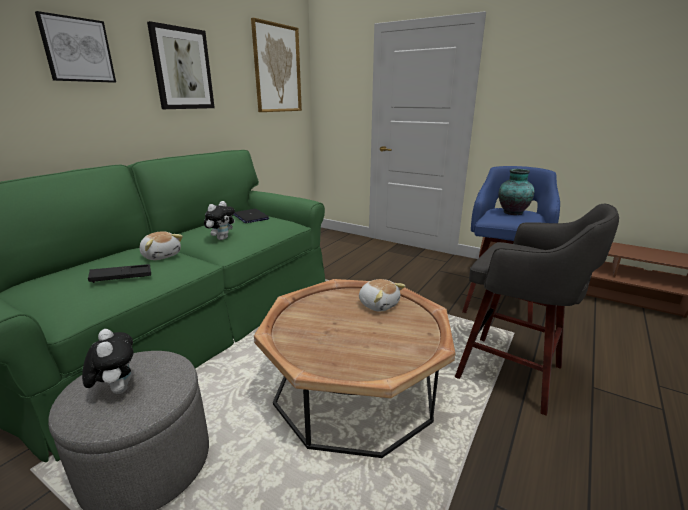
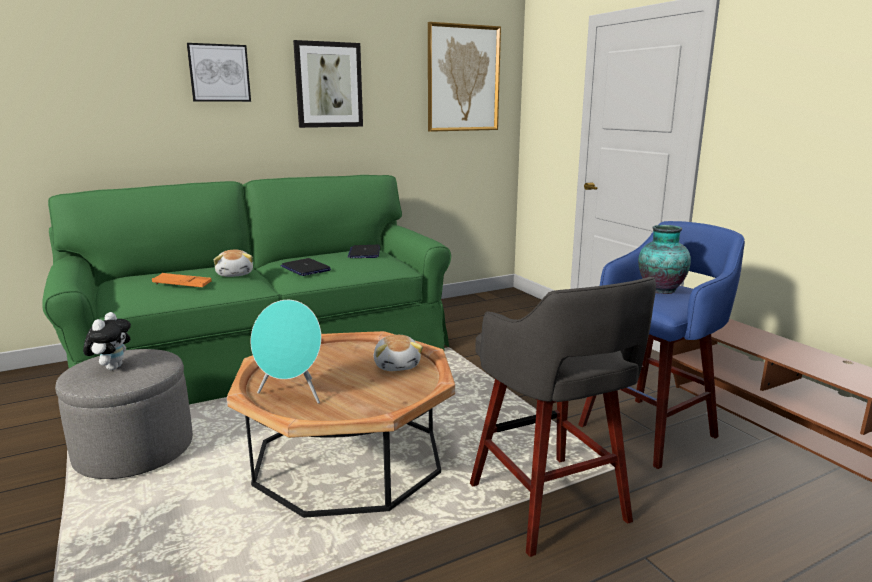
camera: 30 degrees right, 5 degrees down
(121, 277) = (182, 284): black tray -> orange tray
(222, 238) = (305, 268): plush toy -> laptop
(339, 356) = (292, 395): none -> turquoise speaker

